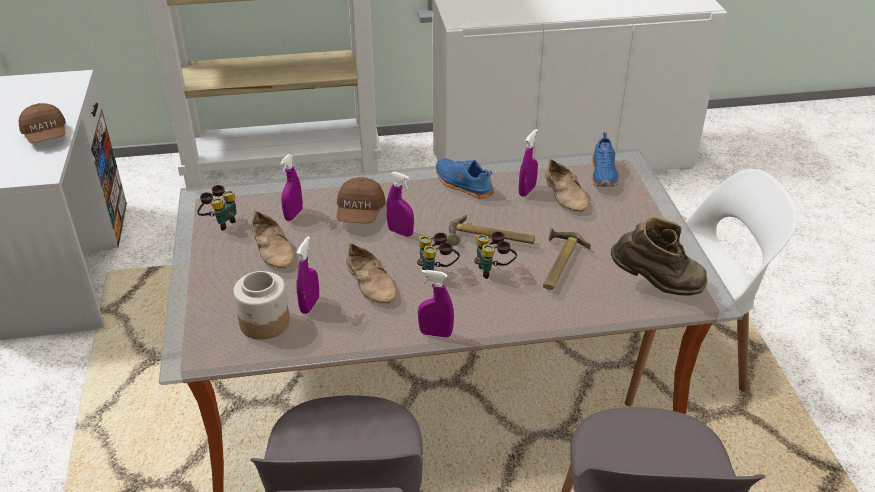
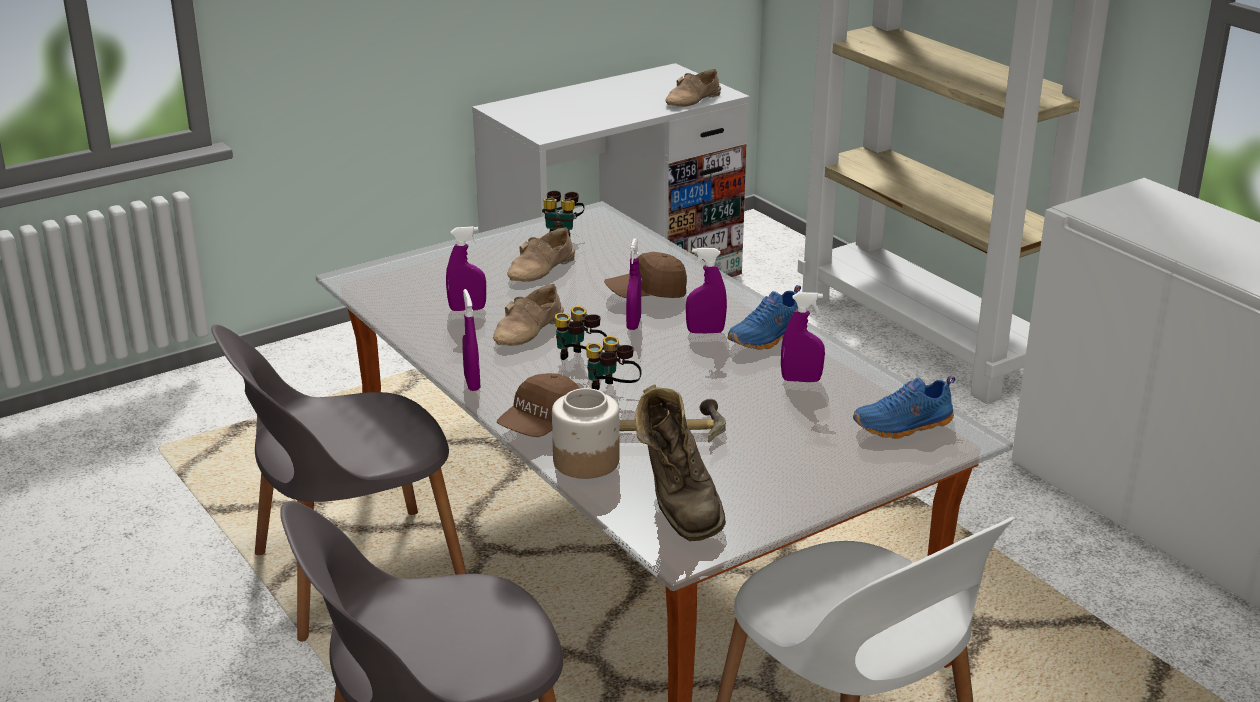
camera: 65 degrees right, 10 degrees down
(46, 135) = (608, 116): brown cap -> brown cap (541, 425)
(265, 323) = (424, 296): jar -> jar (585, 461)
(293, 214) = (609, 262): purple spray bottle -> purple spray bottle (705, 332)
(463, 185) = (767, 337): blue shoe -> blue shoe turned 150 degrees counterclockwise
(490, 239) = (670, 377): hammer -> none
(566, 194) = (822, 408): beige shoe -> beige shoe (694, 99)

